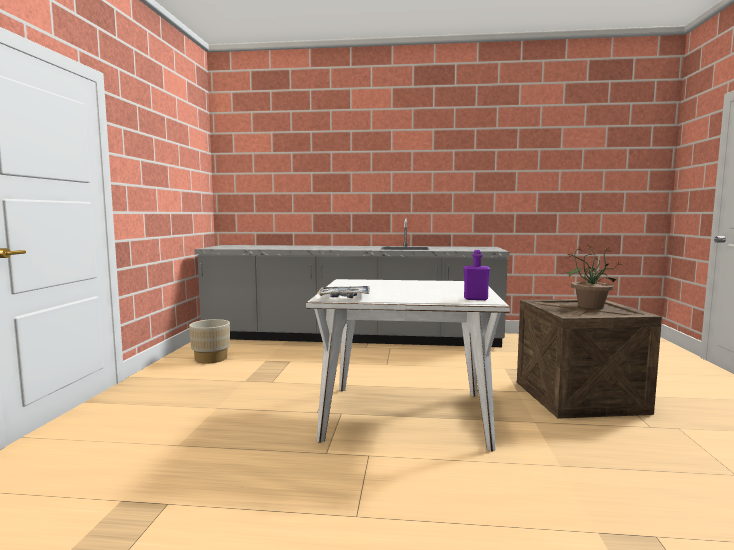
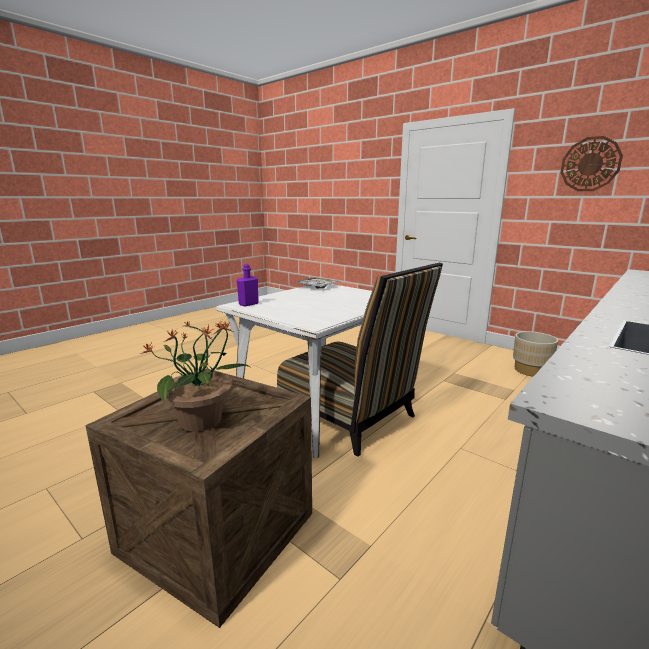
camera: 125 degrees right, 10 degrees up
(158, 157) = (590, 164): none -> wall clock
(402, 398) = (352, 418): none -> chair

